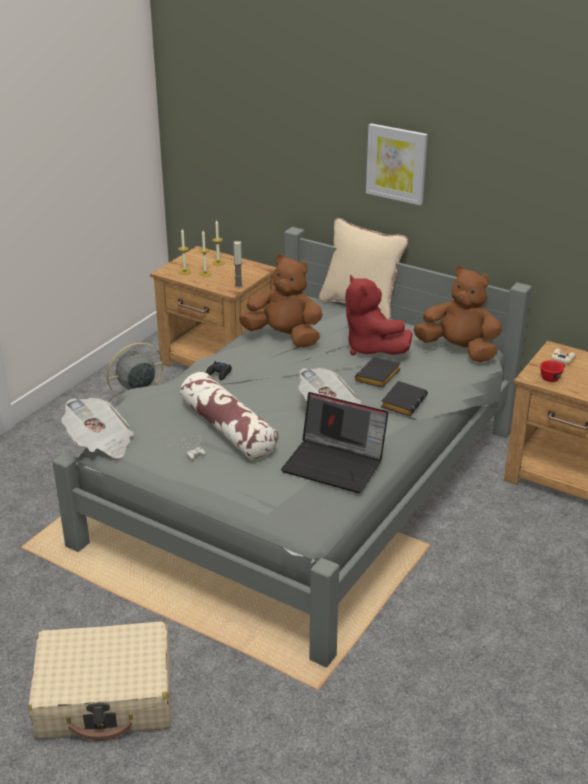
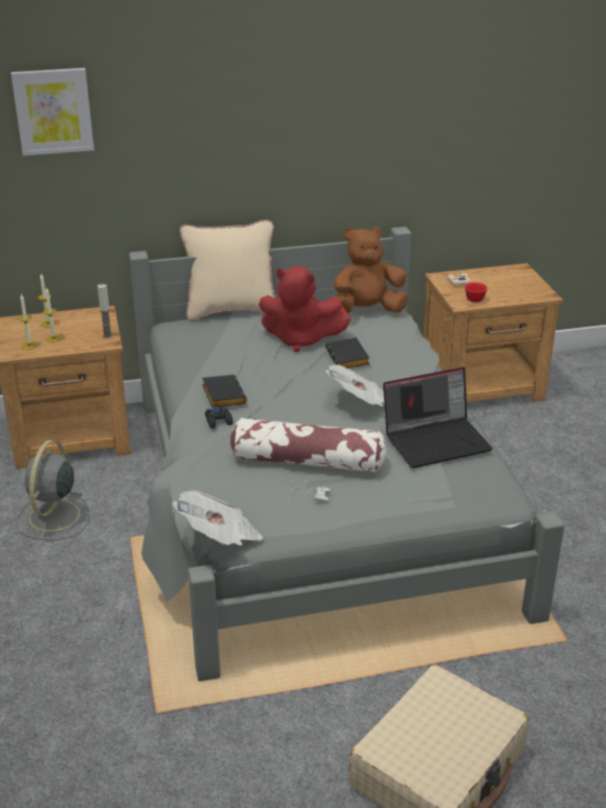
camera: 45 degrees left, 0 degrees up
(284, 337) = (215, 364): brown plush toy -> none
(397, 163) = (249, 146): picture -> picture (53, 111)
(403, 402) = (399, 368): black book -> black book (222, 395)

